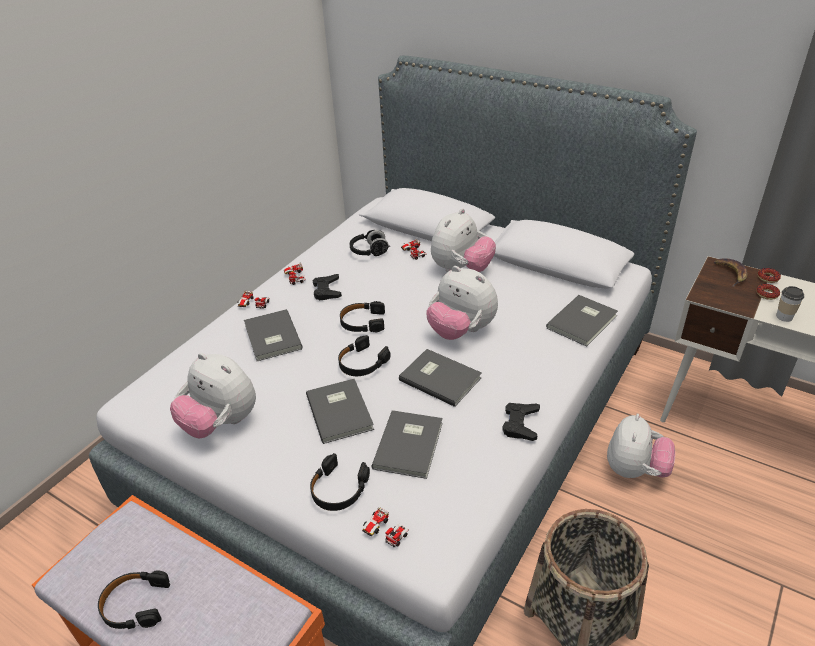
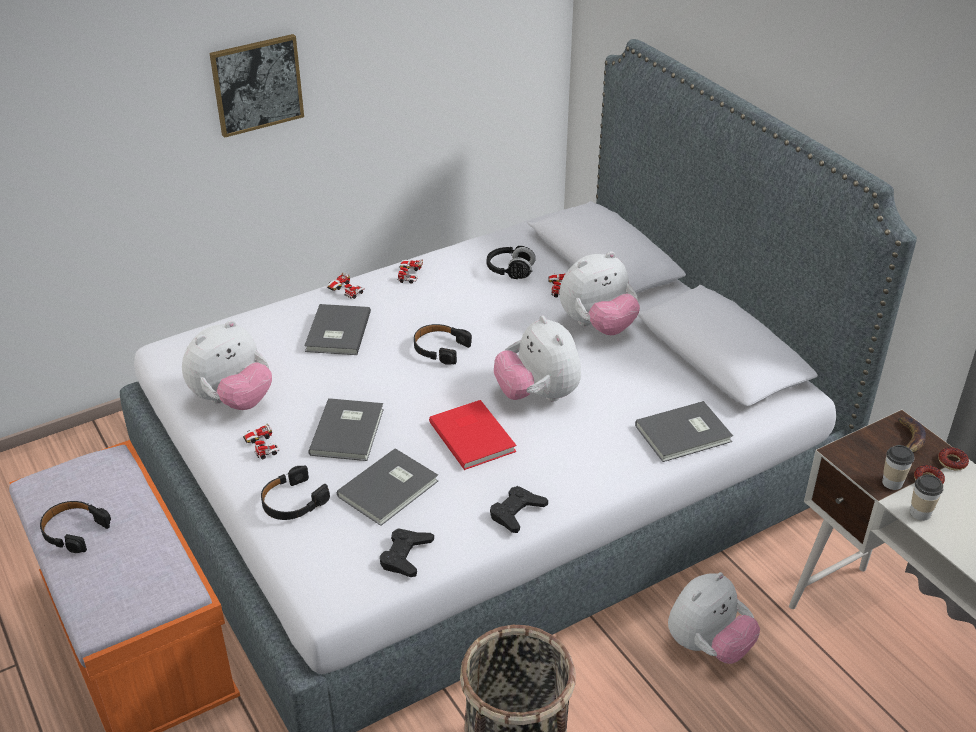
camera: 25 degrees right, 0 degrees up
(121, 151) = (257, 84): none -> picture
(221, 423) = (233, 400): plush toy -> plush toy turned 105 degrees counterclockwise
(327, 290) = (430, 301): black game controller -> black game controller (405, 556)
(362, 363) = (406, 391): black headphones -> none
(385, 532) = (306, 556): toy car -> toy car (262, 446)
(440, 377) = (473, 435): grey book -> red book
(749, 303) = (892, 483): none -> cup

